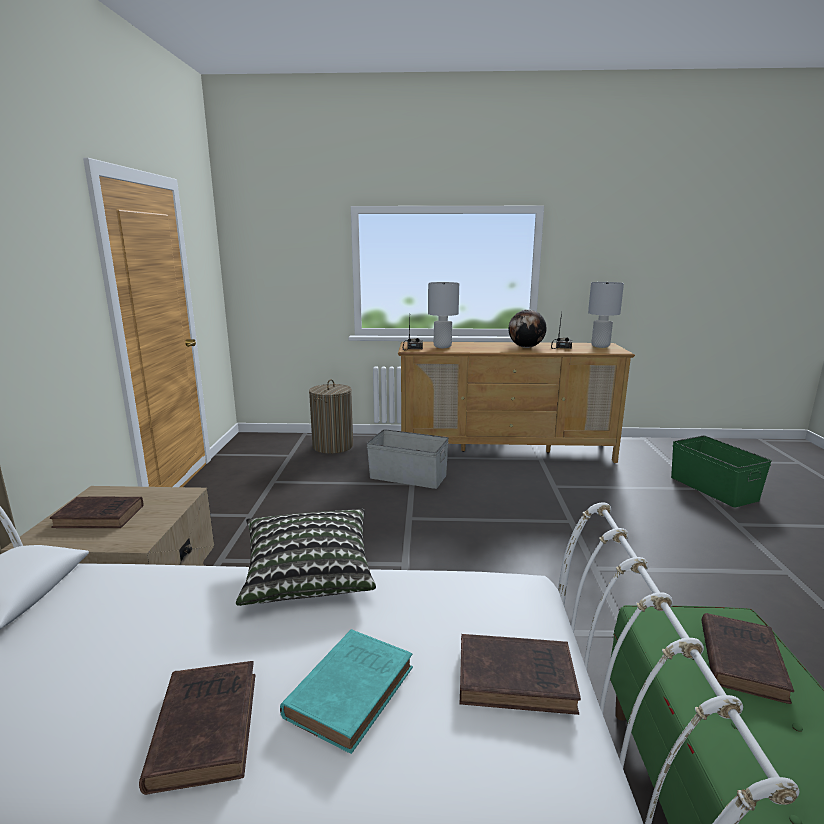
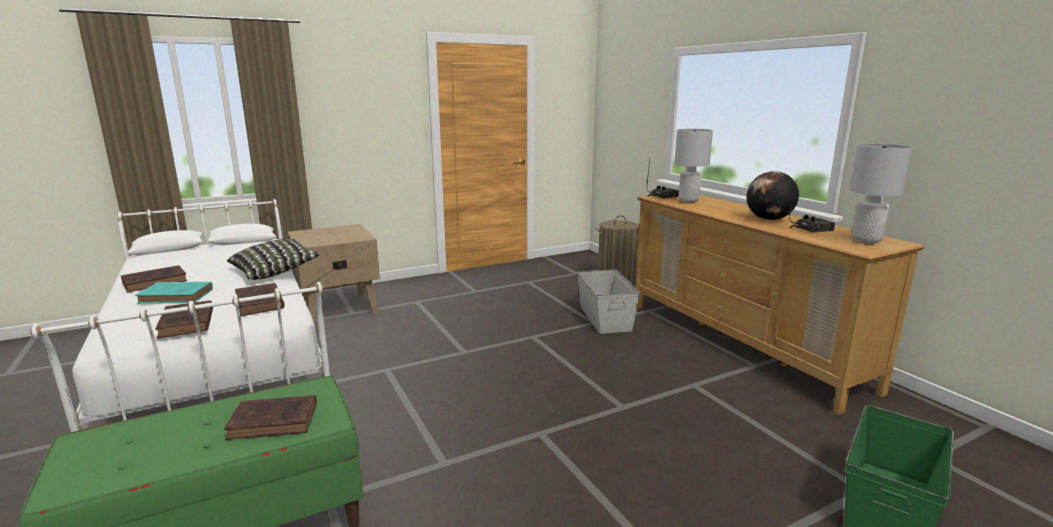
camera: 60 degrees right, 0 degrees up
(101, 516) = (327, 234): brown book -> brown book (260, 303)

